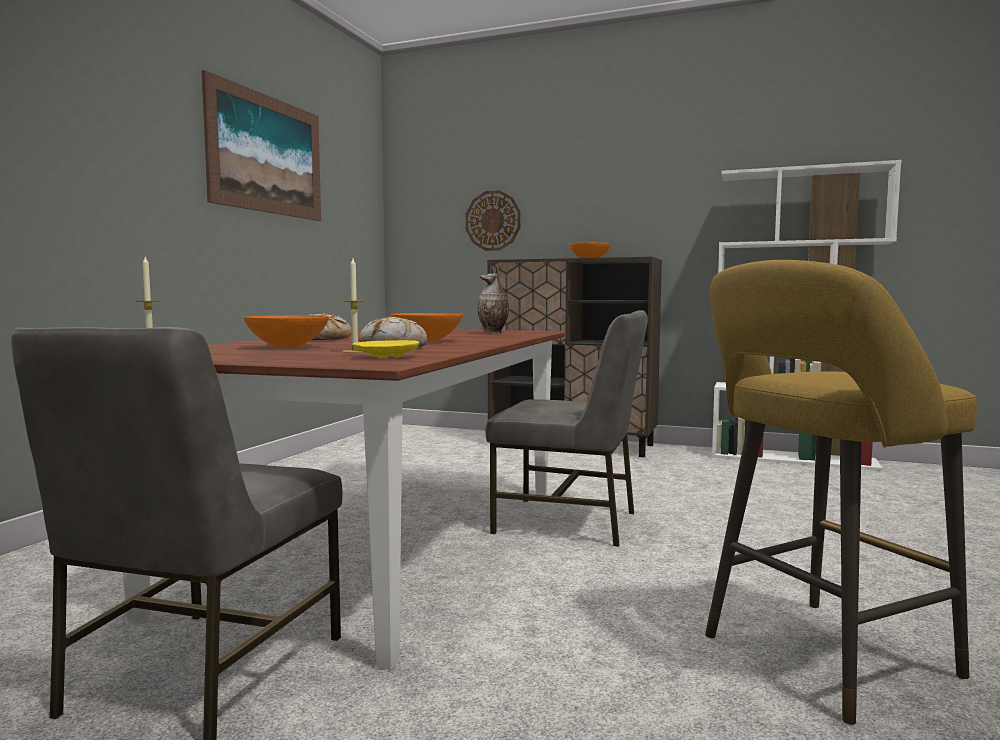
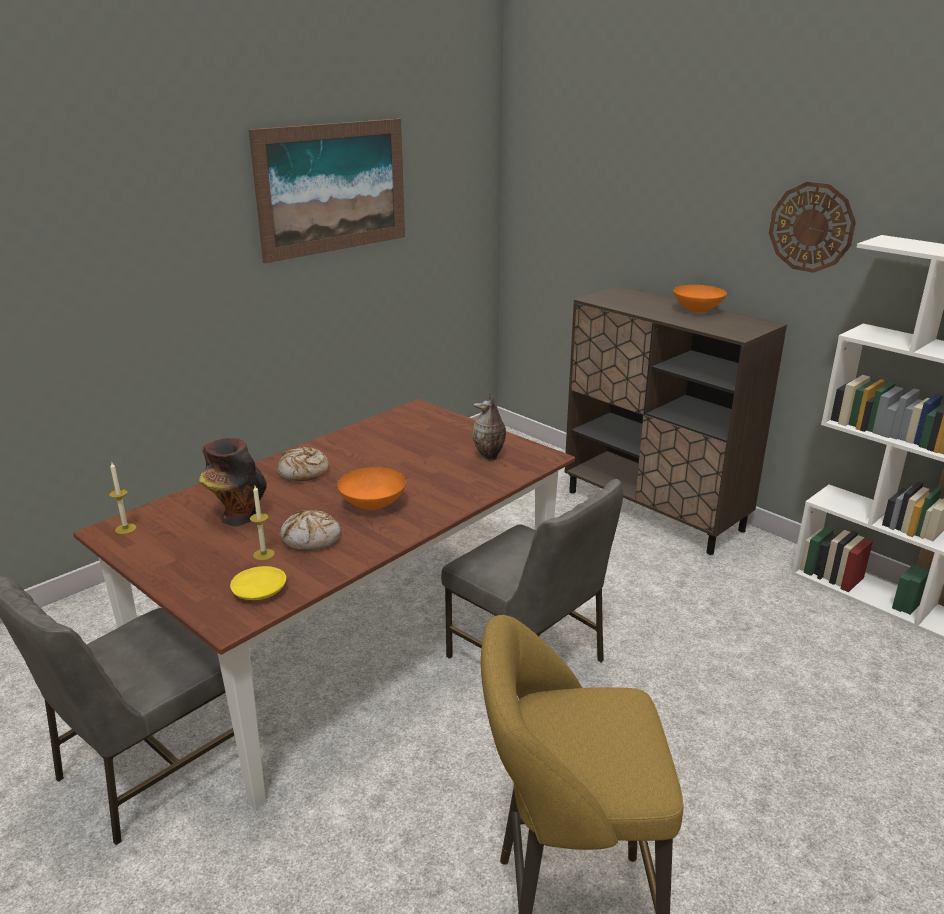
camera: 25 degrees right, 20 degrees up
(286, 347) = (236, 516): orange bowl -> vase
(493, 220) = (608, 229): wall clock -> wall clock (811, 227)

